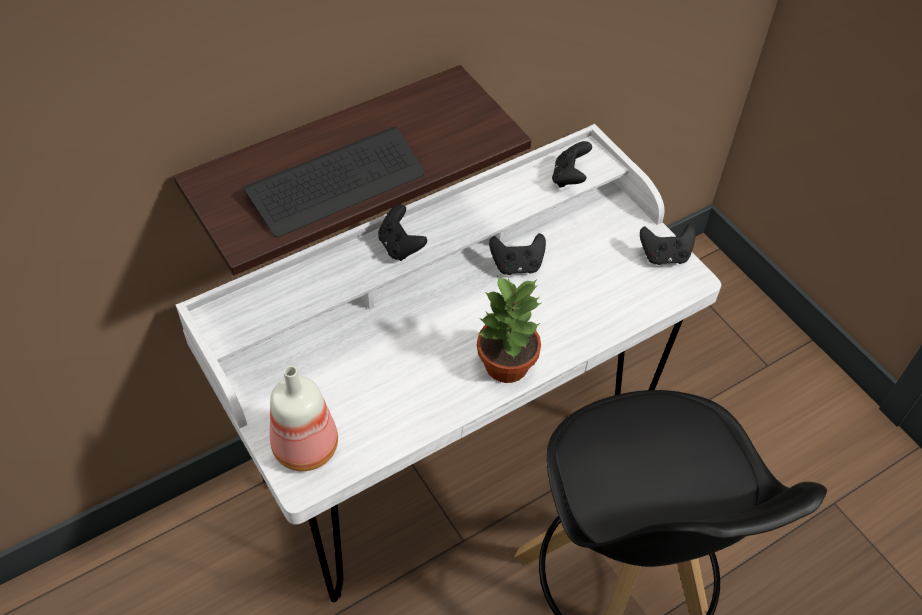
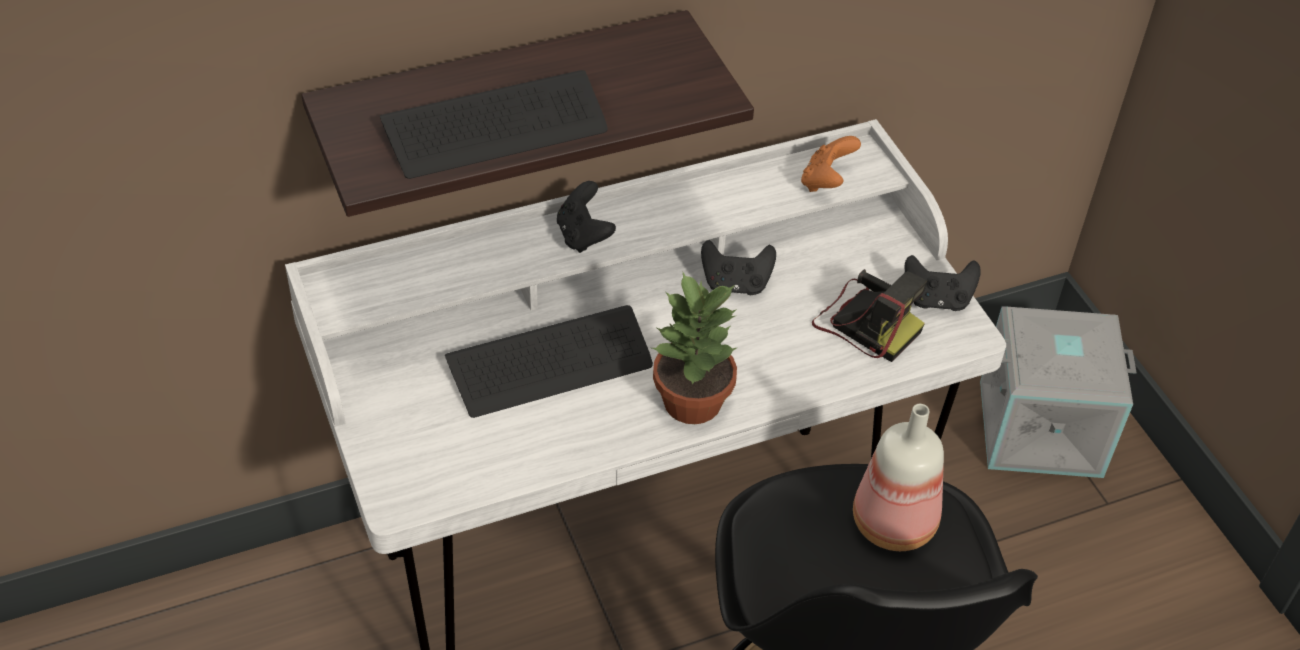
camera: 10 degrees right, 5 degrees down
(308, 446) = (415, 460): bottle -> bottle (896, 522)
(394, 351) = (550, 364): none -> keyboard
(569, 177) = (826, 181): black game controller -> orange game controller
(618, 282) = (865, 323): none -> camera
(711, 316) = (1041, 426): none -> grey storage box

